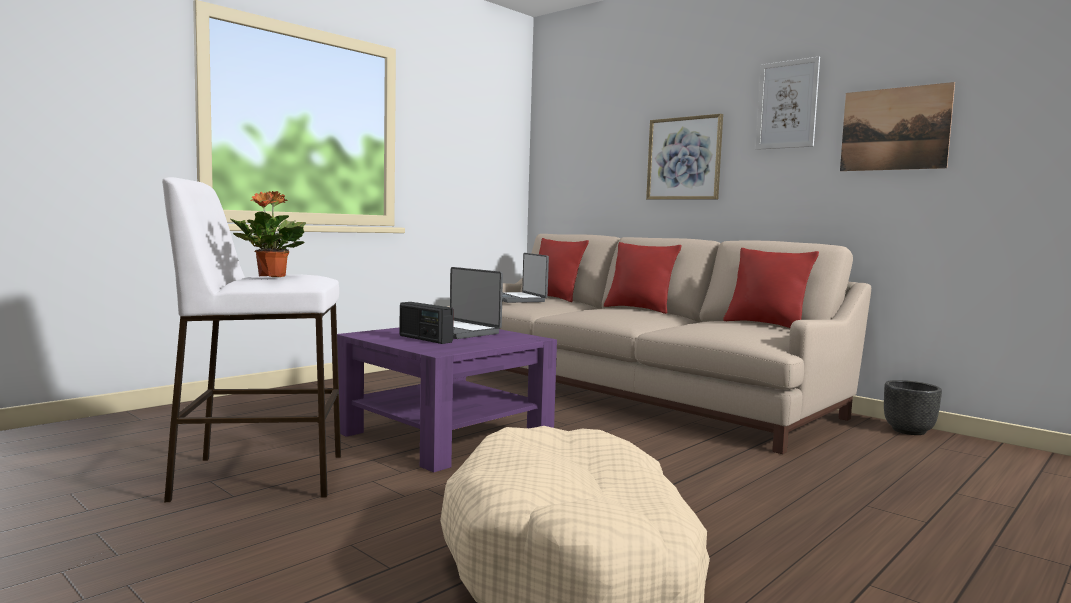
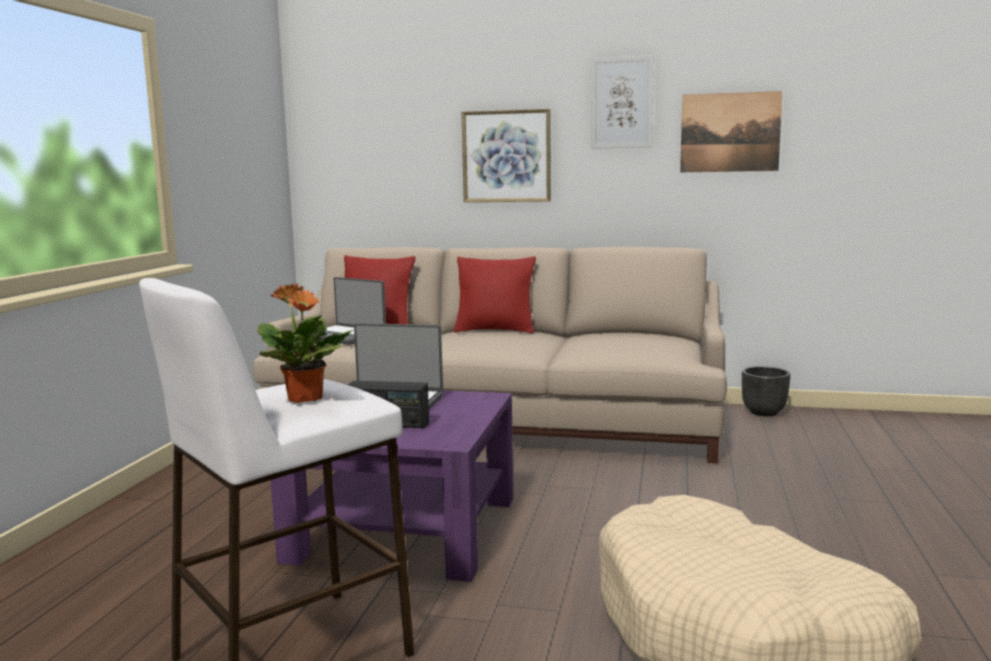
camera: 30 degrees left, 5 degrees up
(766, 325) = (644, 334): red pillow -> none

